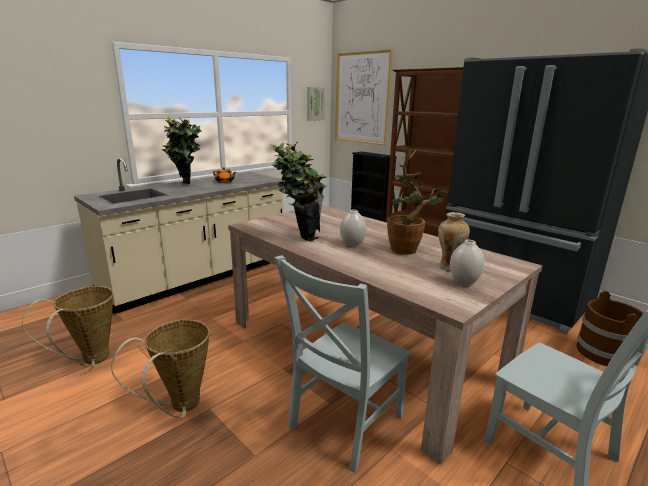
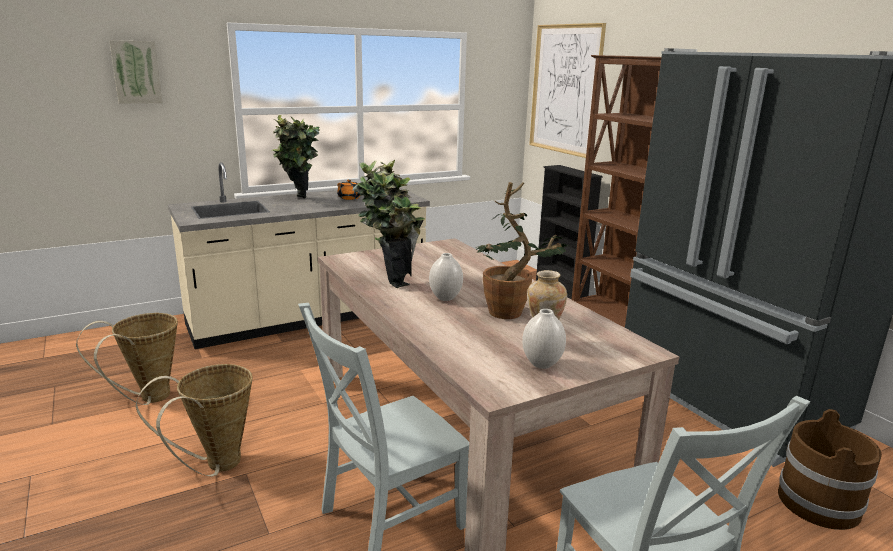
camera: 15 degrees right, 0 degrees up
(315, 104) = (502, 94): picture -> picture (136, 72)

